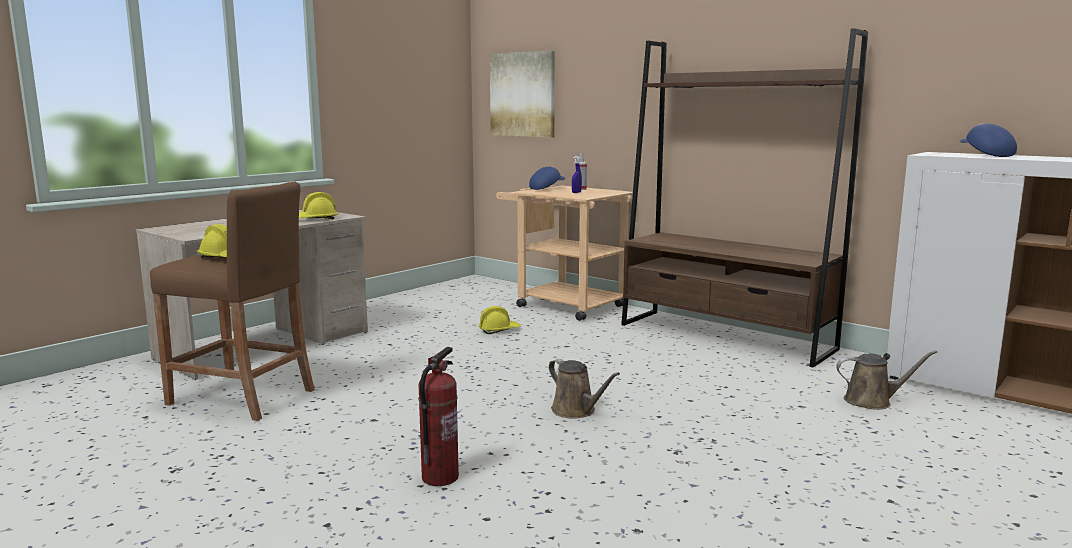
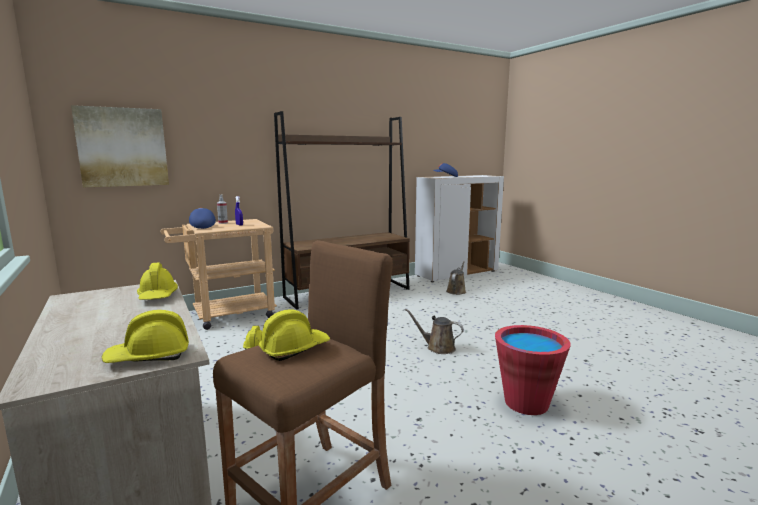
camera: 70 degrees left, 0 degrees up
(190, 234) = (149, 357): none -> yellow hard hat
(439, 477) = (526, 403): fire extinguisher -> red bucket
(576, 411) = (438, 347): brown watering can -> brown watering can turned 135 degrees counterclockwise

